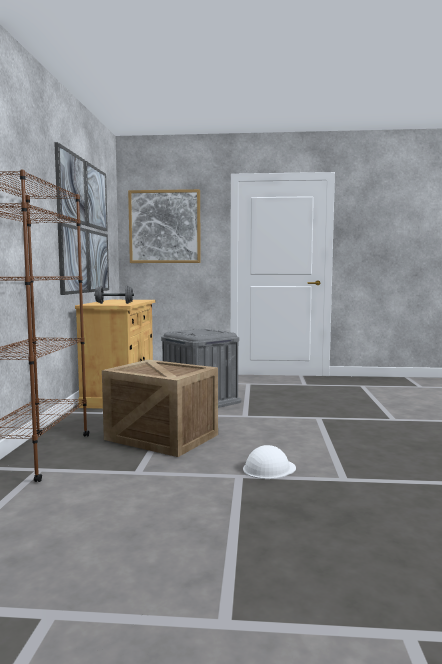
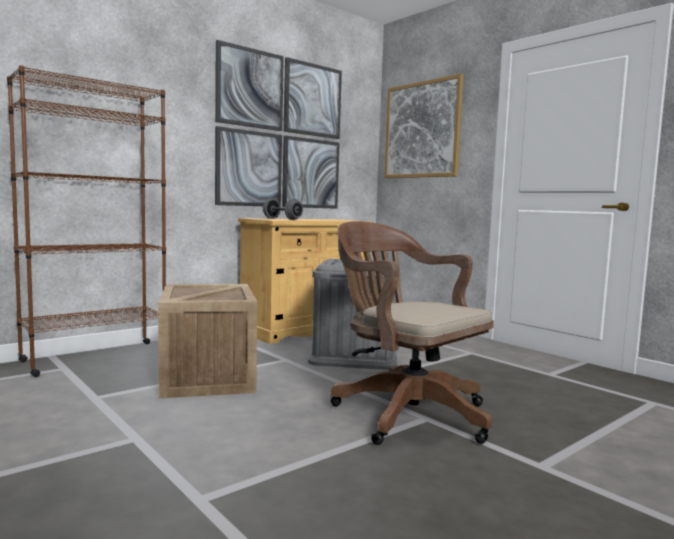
camera: 45 degrees right, 0 degrees up
(269, 468) = (179, 446): white hard hat -> none
(304, 418) = (405, 412): none -> brown office chair

